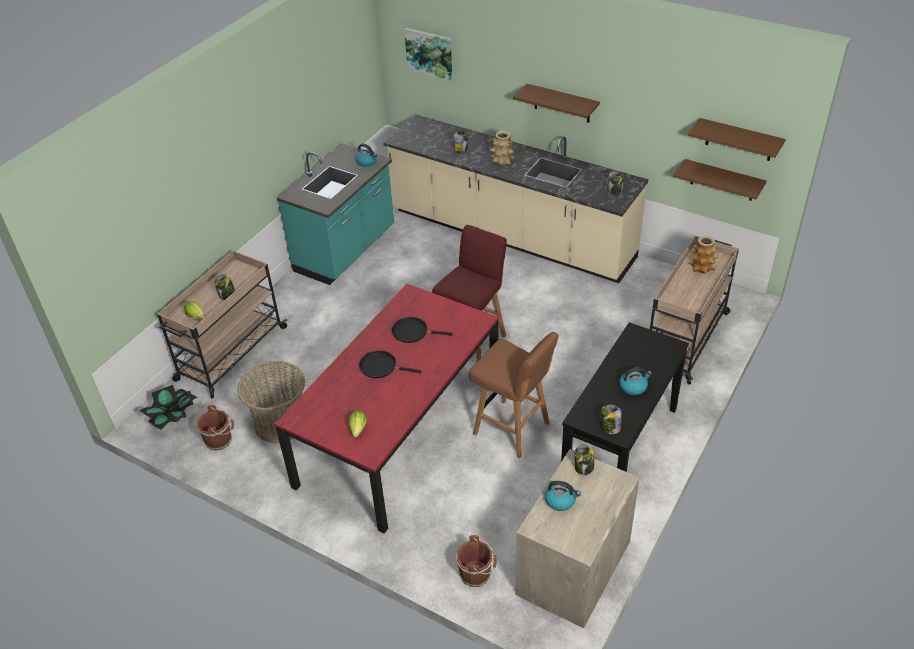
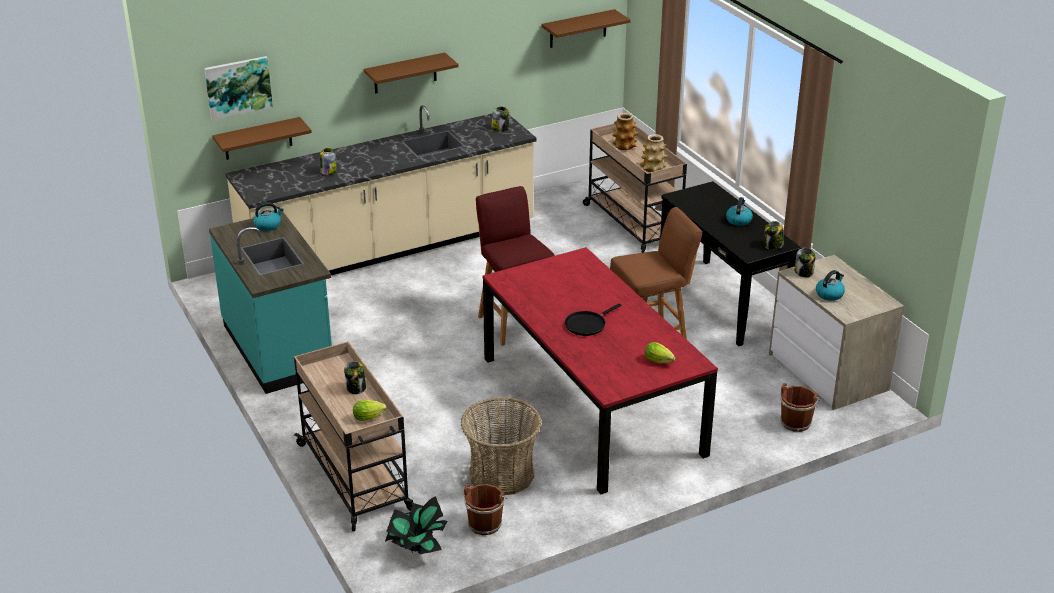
camera: 60 degrees left, 10 degrees down
(412, 332) = (558, 294): black frying pan -> none
(502, 161) = (380, 159): vase -> vase (653, 169)
(722, 180) = (569, 76): brown shelf -> brown shelf (258, 139)

